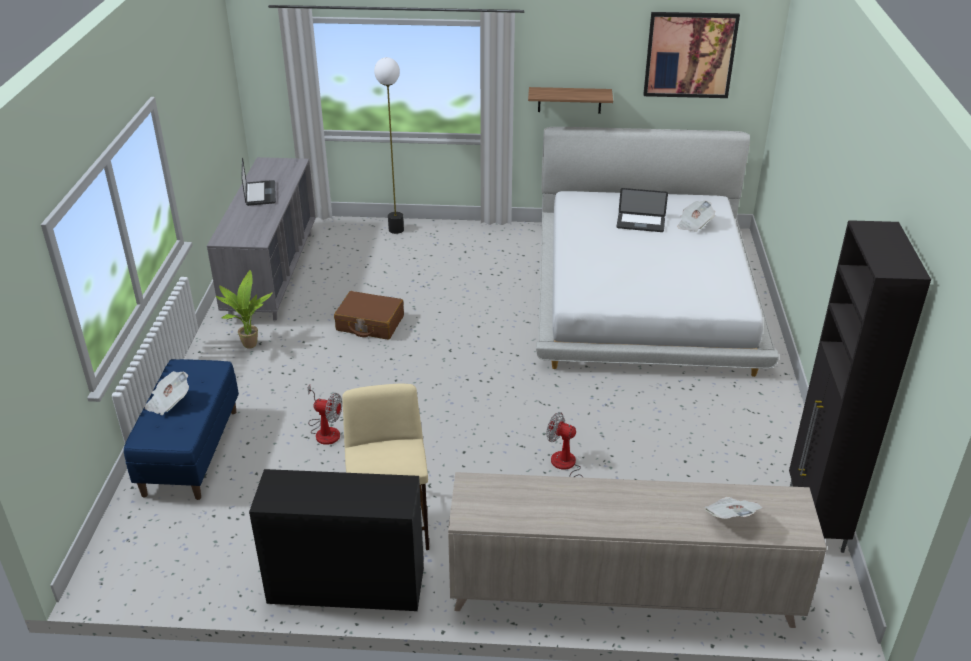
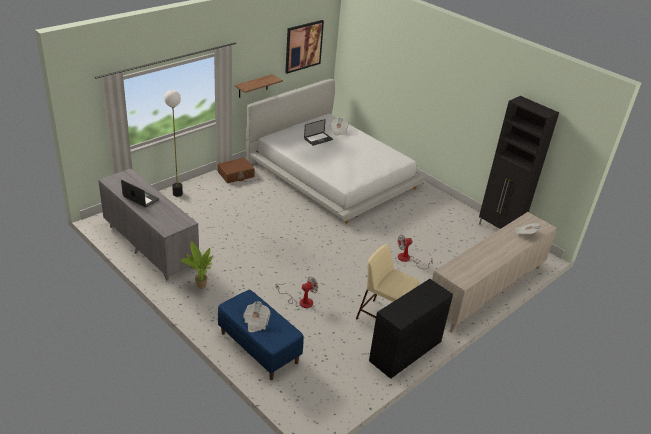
camera: 50 degrees left, 0 degrees up
(370, 323) = (241, 245): brown suitcase -> brown suitcase (236, 175)

